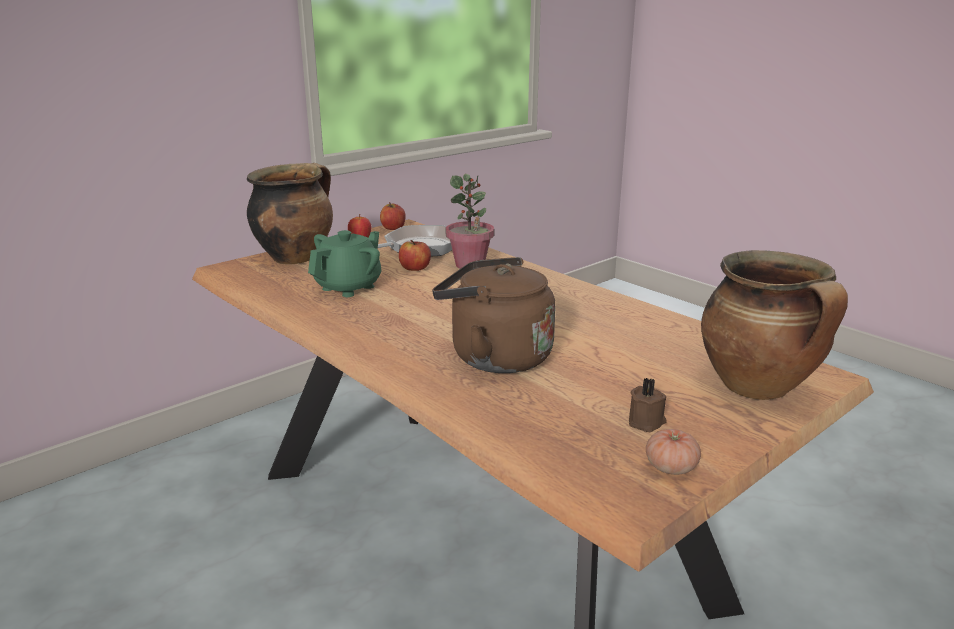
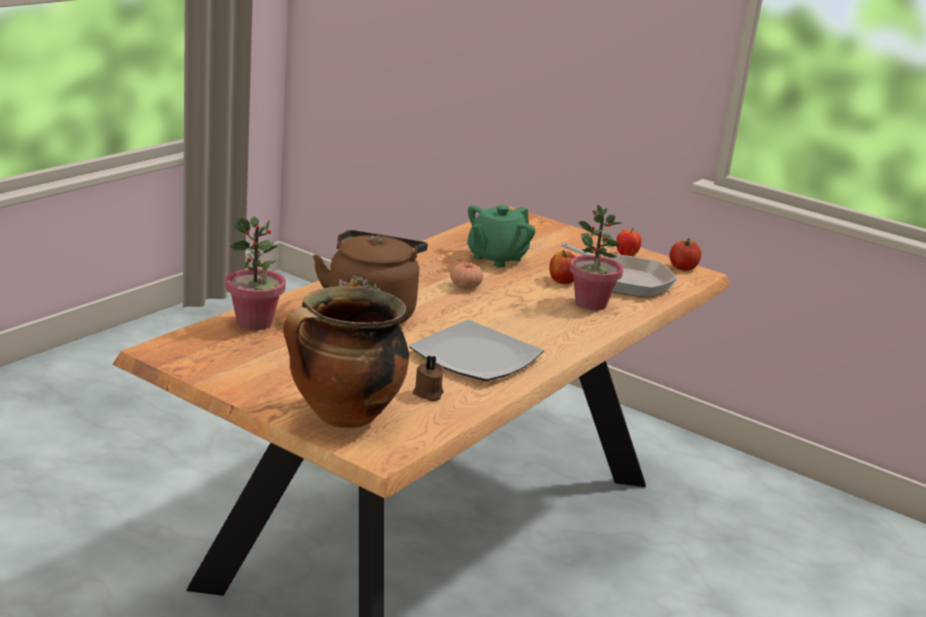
camera: 75 degrees right, 0 degrees up
(295, 257) = (559, 235): cooking pot -> none
(349, 287) = (496, 258): green teapot -> green teapot turned 105 degrees clockwise
(528, 429) = (254, 323): none -> potted plant
(594, 318) = (475, 356): none -> plate
(647, 422) = (271, 364): brown candle -> brown candle (428, 394)
(671, 467) = (206, 366): tomato -> tomato (465, 286)

